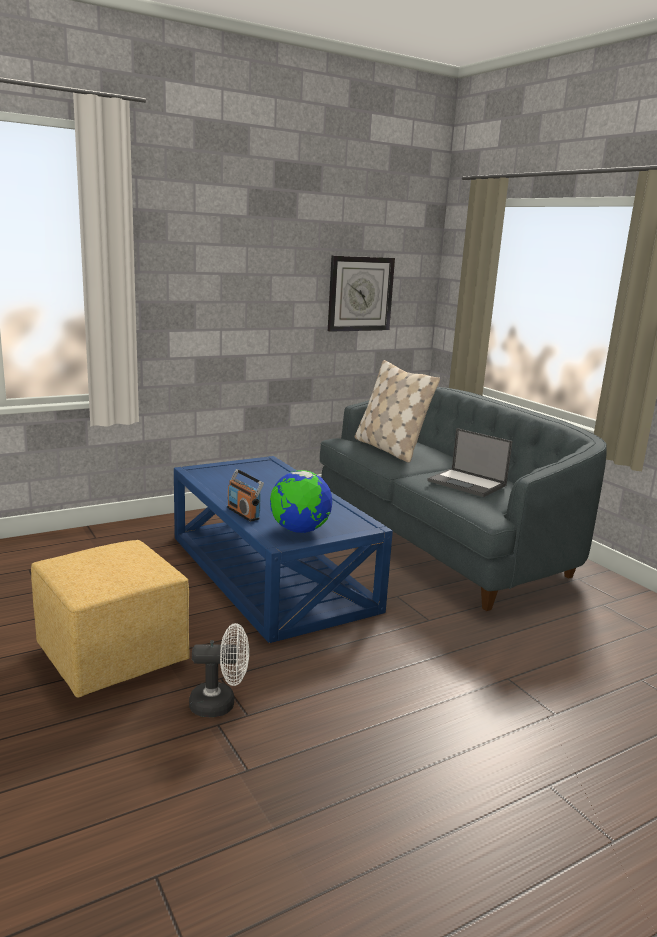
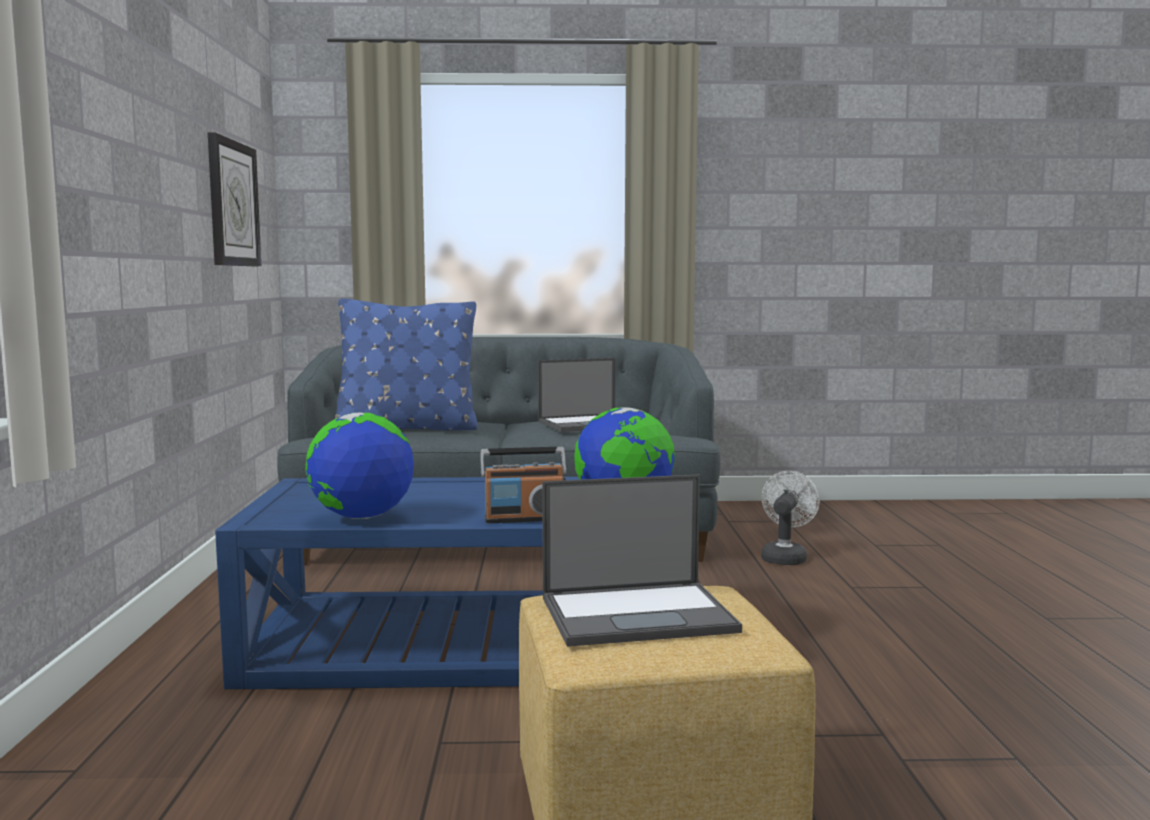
camera: 60 degrees left, 10 degrees down
(113, 562) = (639, 614): none -> laptop
(215, 484) = (362, 517): none -> globe
(220, 704) = (847, 748): white fan -> white fan (785, 557)
(389, 449) = (407, 428): beige pillow -> blue pillow

